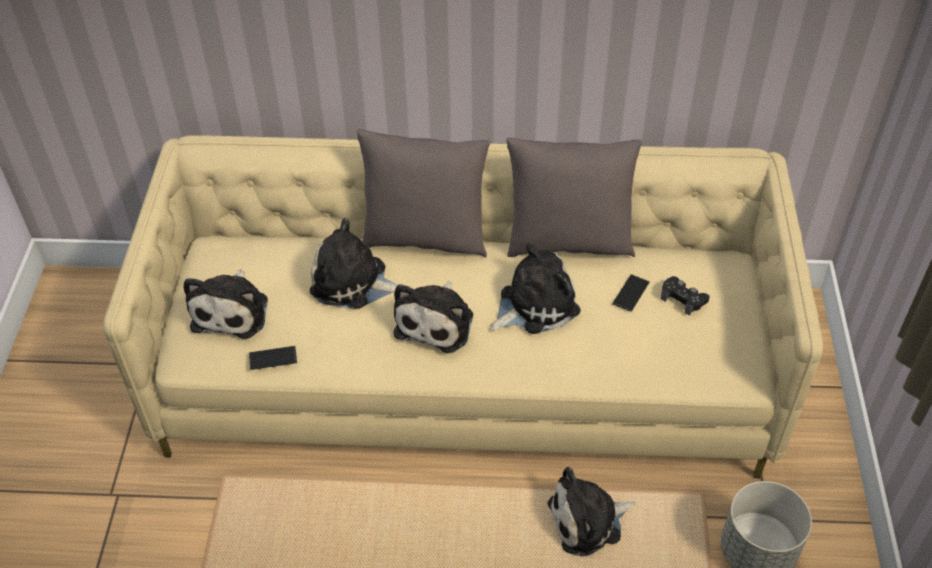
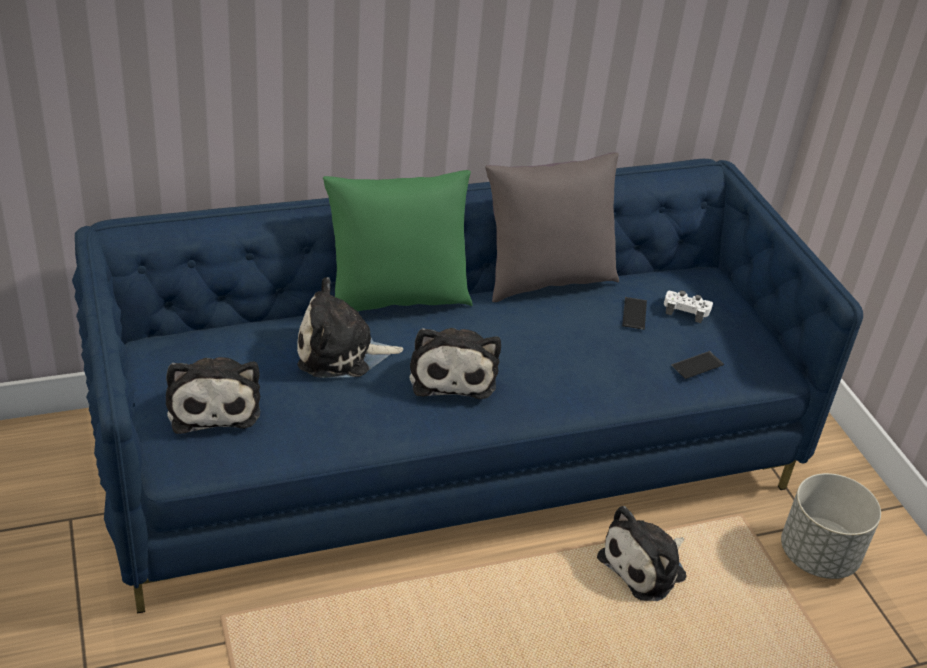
camera: 25 degrees left, 10 degrees down
(273, 358) = (287, 442): phone -> phone (697, 365)
(425, 238) = (396, 299): grey pillow -> green pillow
(468, 373) = (451, 453): beige sofa -> blue sofa
(534, 304) = (545, 340): plush toy -> none
(683, 299) = (686, 310): black game controller -> white game controller

